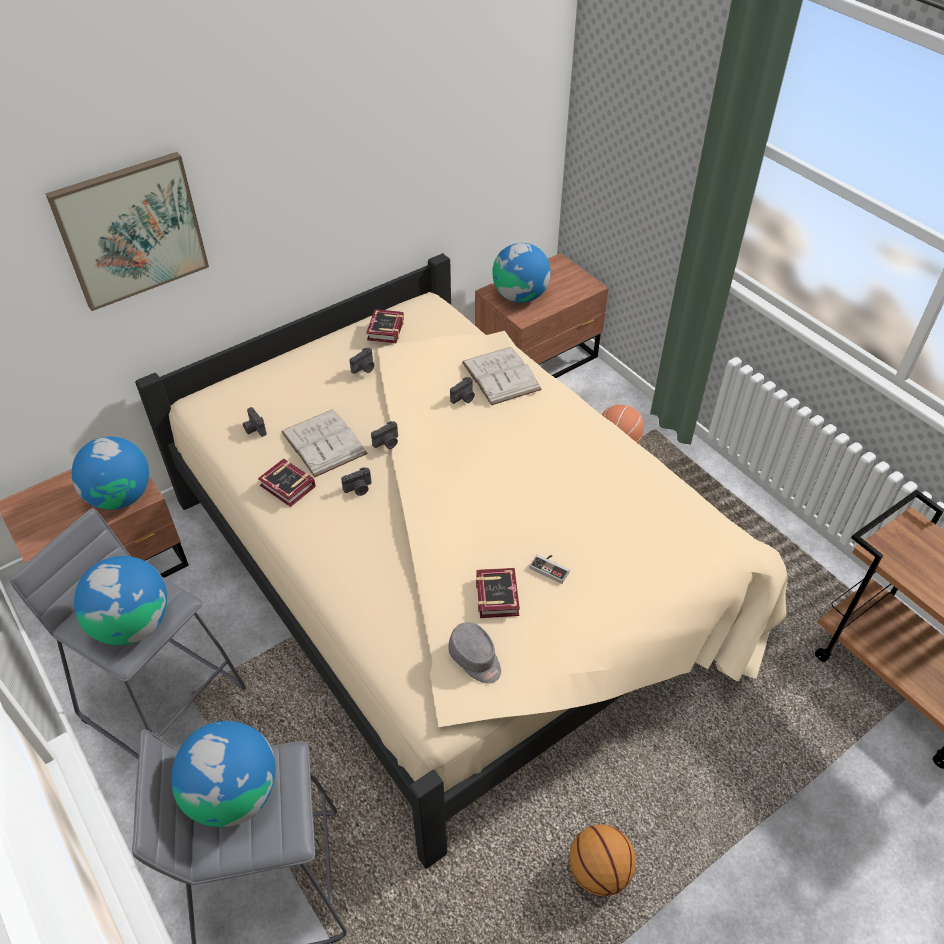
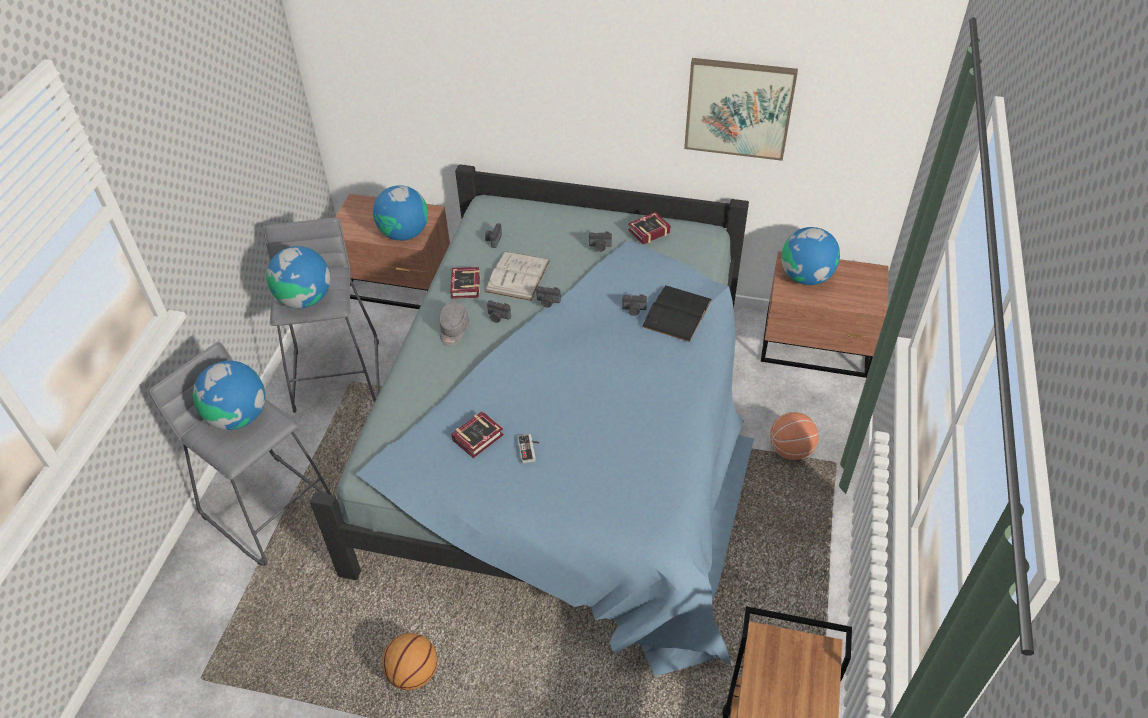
camera: 50 degrees right, 0 degrees up
(131, 230) = (481, 58): picture -> picture (739, 108)
(460, 570) = (569, 440): beige bed -> blue bed
(475, 659) = (418, 458): grey cap -> grey cap (453, 330)
(501, 375) = (677, 313): white book -> black book

